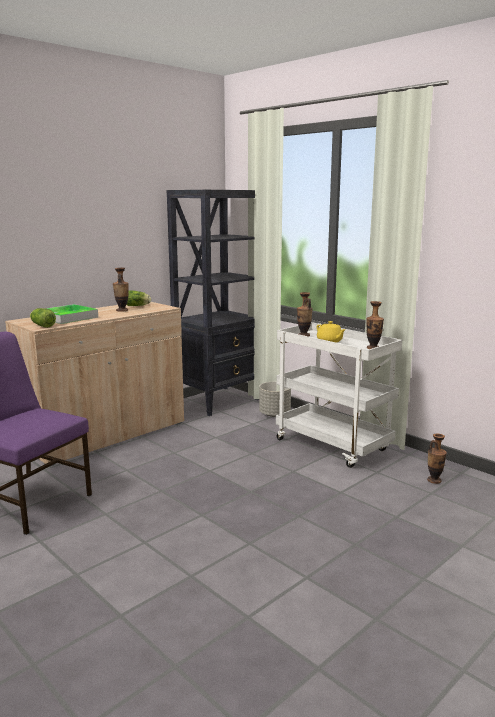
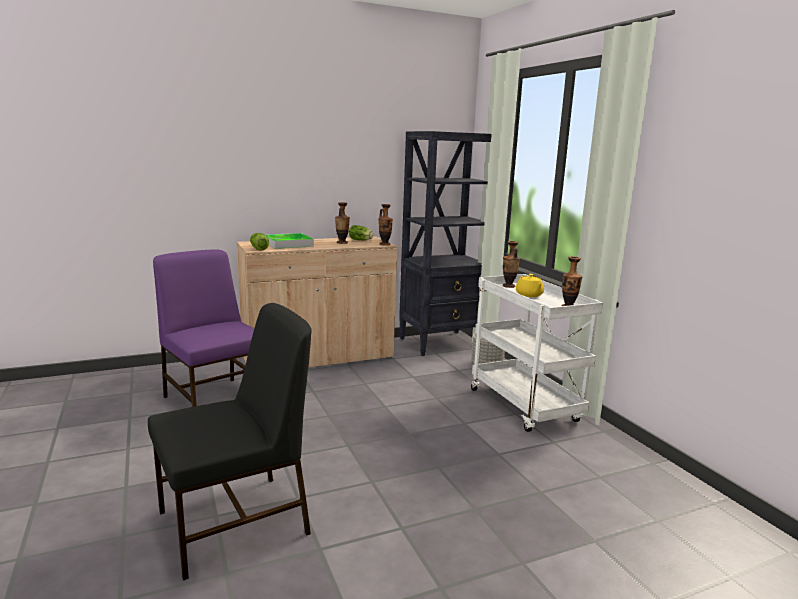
camera: 20 degrees right, 0 degrees up
(148, 615) = (237, 522): none -> black chair
(434, 480) = (613, 464): vase -> vase (385, 244)

